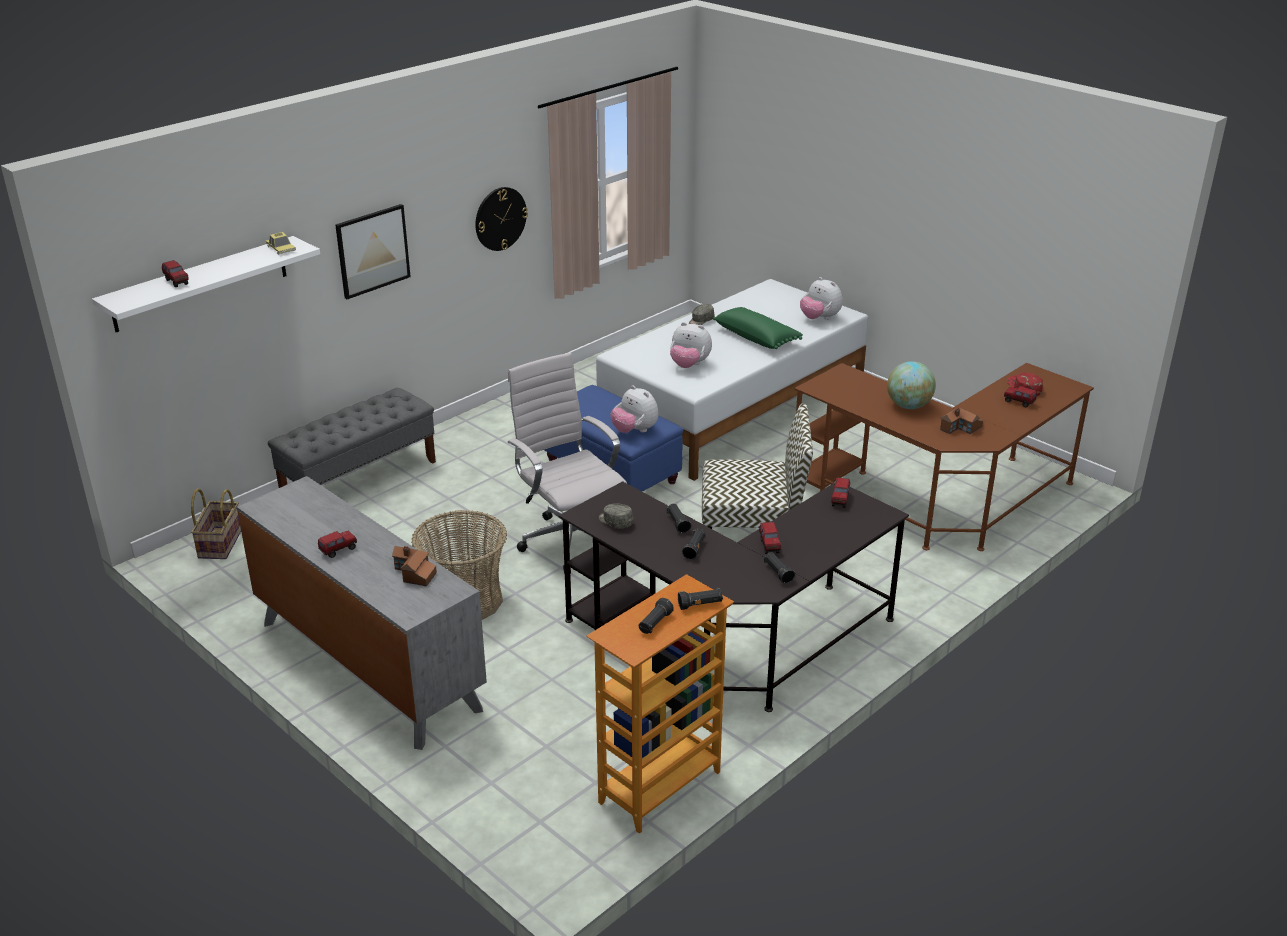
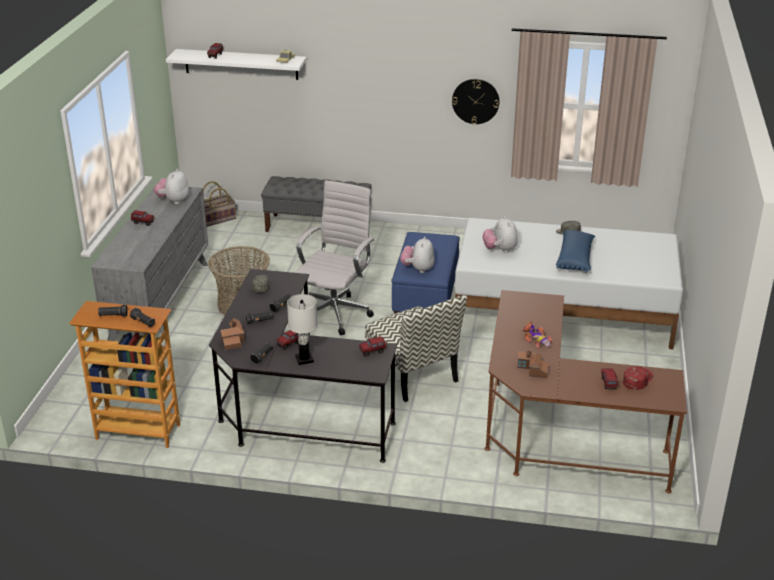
camera: 55 degrees right, 0 degrees up
(372, 251) = (364, 86): picture -> none
(414, 573) = (142, 249): toy house -> toy house (233, 340)
(757, 337) = (575, 259): green pillow -> blue pillow
(811, 547) = (304, 359): none -> white table lamp
(819, 318) = (642, 272): plush toy -> plush toy (173, 201)
(908, 406) = (536, 339): globe -> toy car

